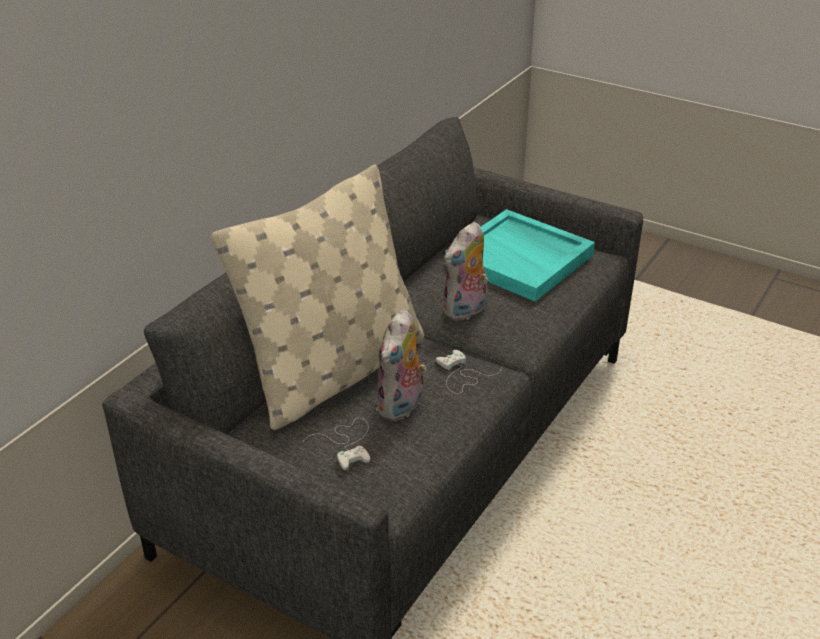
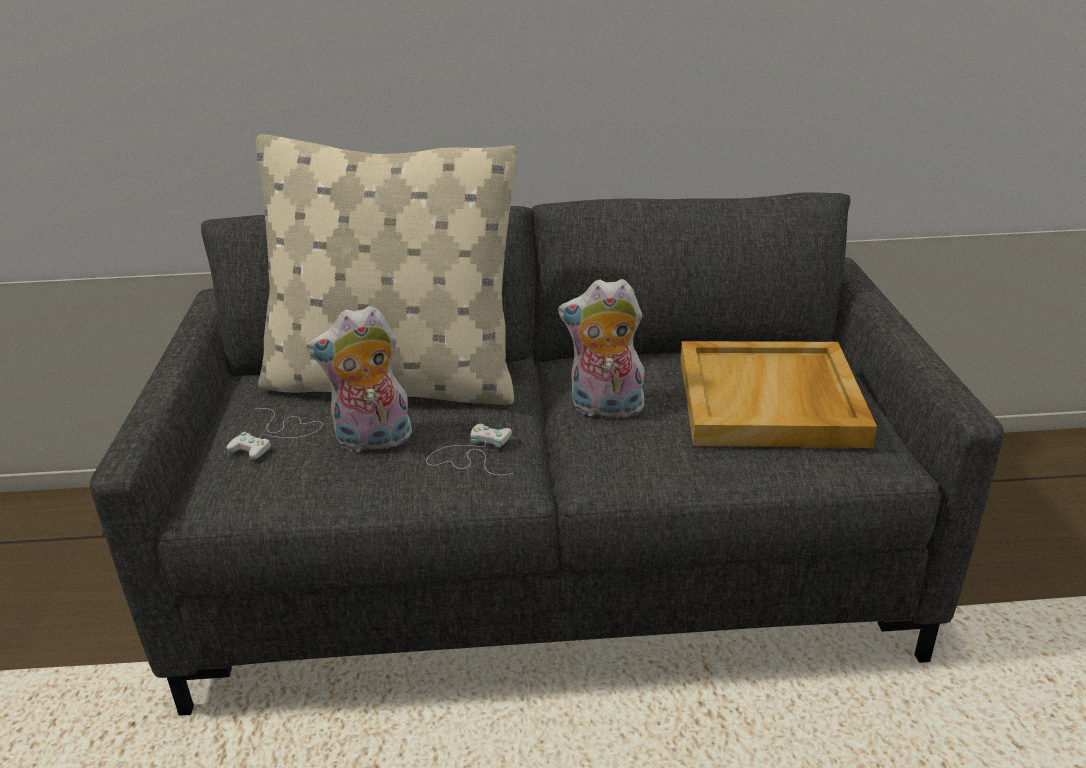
camera: 55 degrees right, 5 degrees down
(521, 259) = (771, 401): turquoise tray -> beige tray

